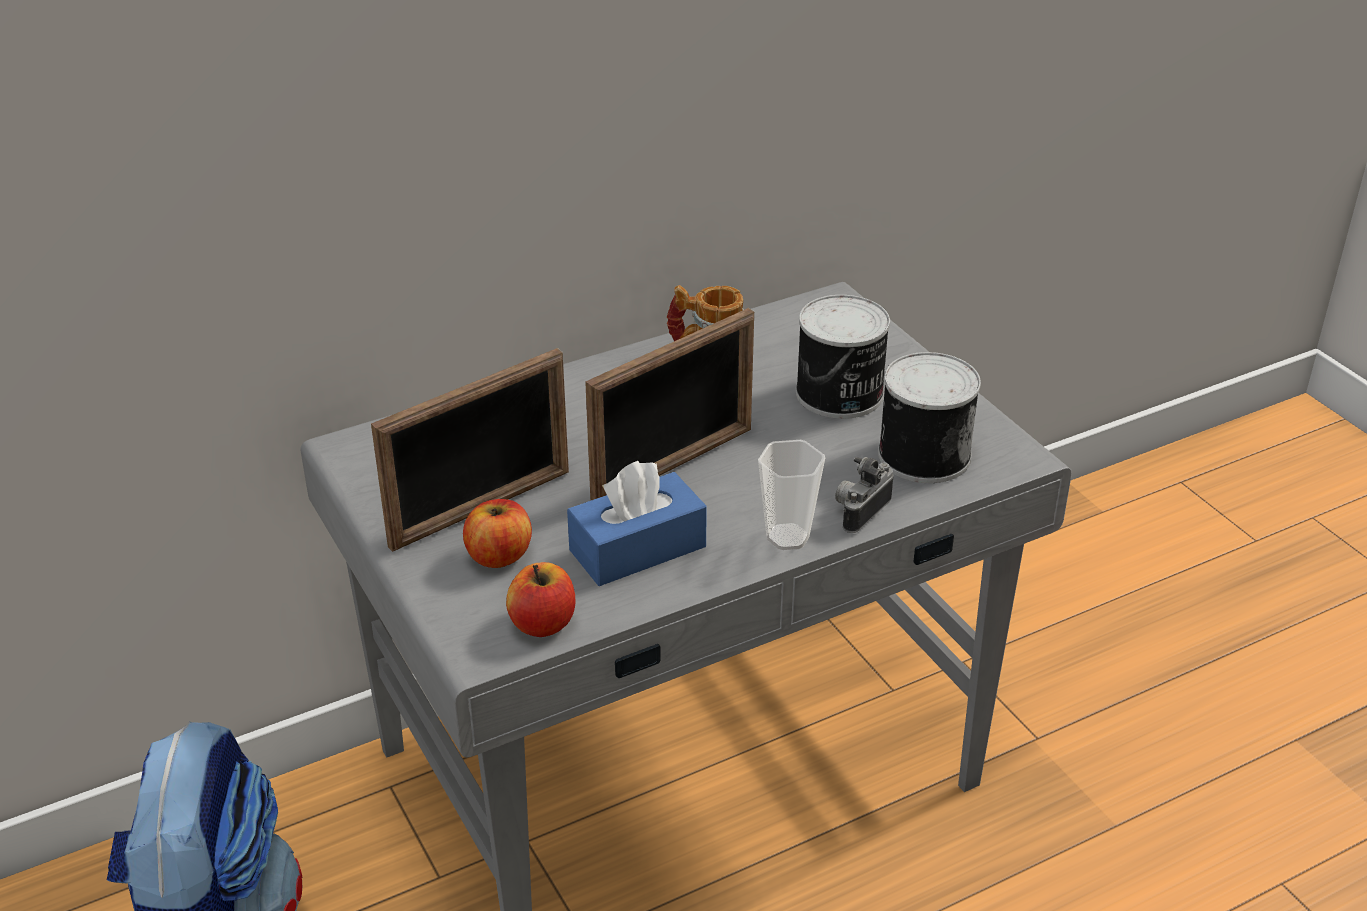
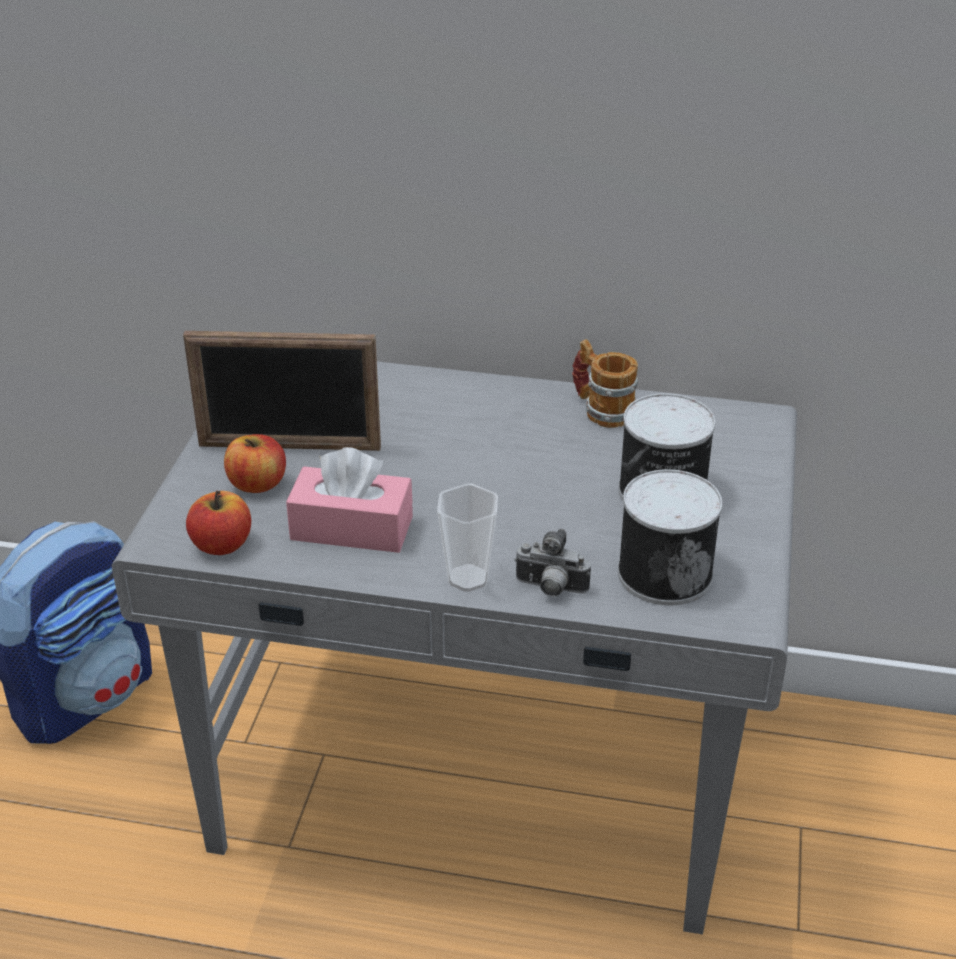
camera: 40 degrees right, 0 degrees up
(637, 548) = (352, 528): blue tissue box -> pink tissue box
(674, 466) = (458, 483): picture frame -> none
(860, 511) = (550, 589): camera -> camera turned 150 degrees counterclockwise

